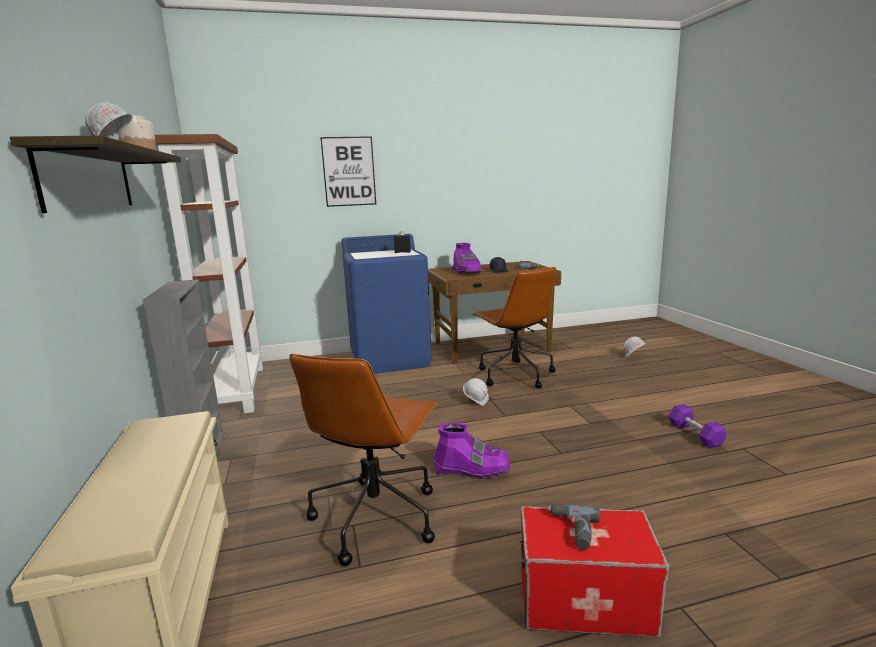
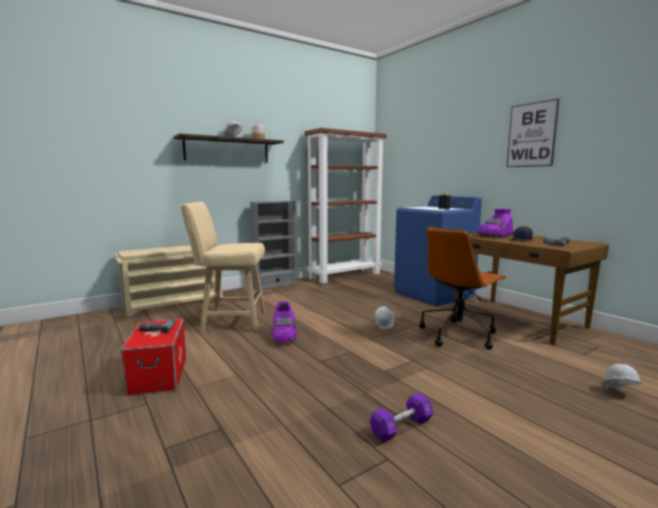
camera: 70 degrees right, 5 degrees down
(349, 171) = (448, 145): picture -> picture (531, 135)
(376, 516) = (230, 322): brown office chair -> beige stool

